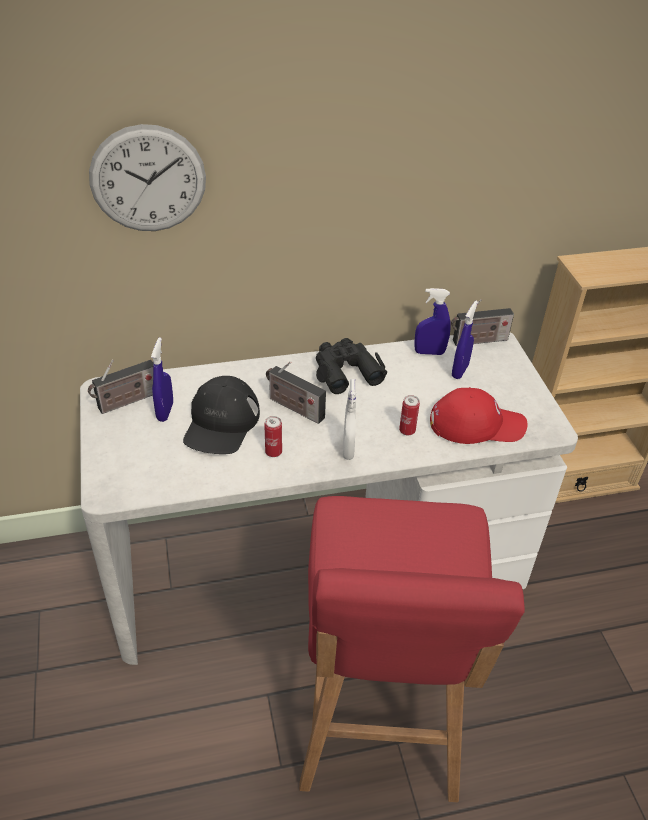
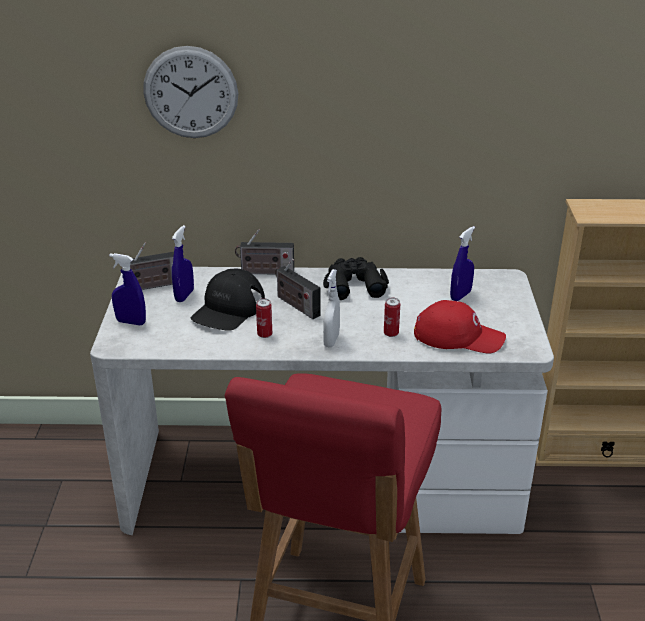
camera: 15 degrees right, 10 degrees down
(429, 352) = (437, 279): blue spray bottle -> blue spray bottle (131, 322)
(477, 341) = (488, 275): radio -> radio (265, 272)

